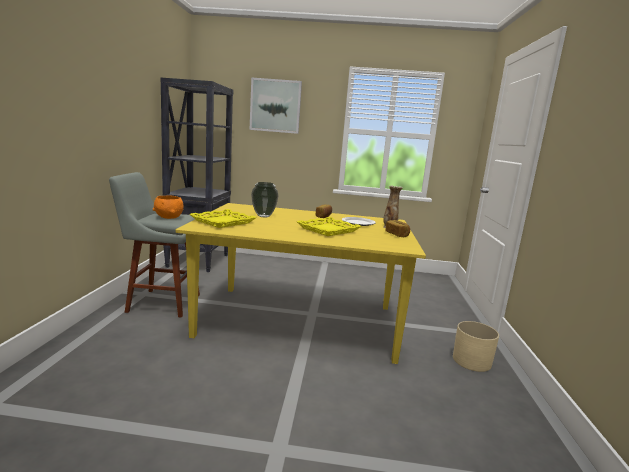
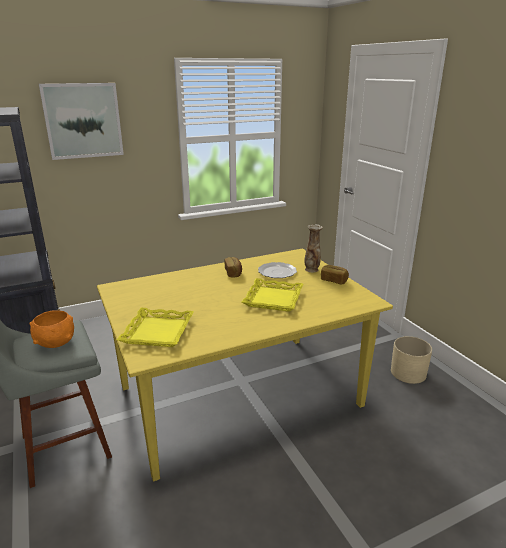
camera: 30 degrees left, 10 degrees up
(263, 216) = (178, 299): vase -> none

